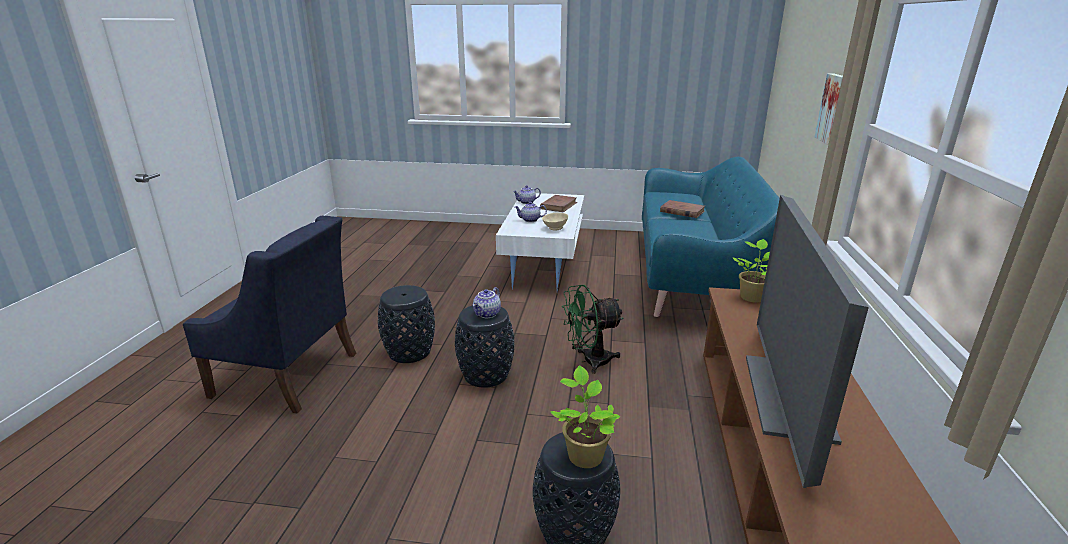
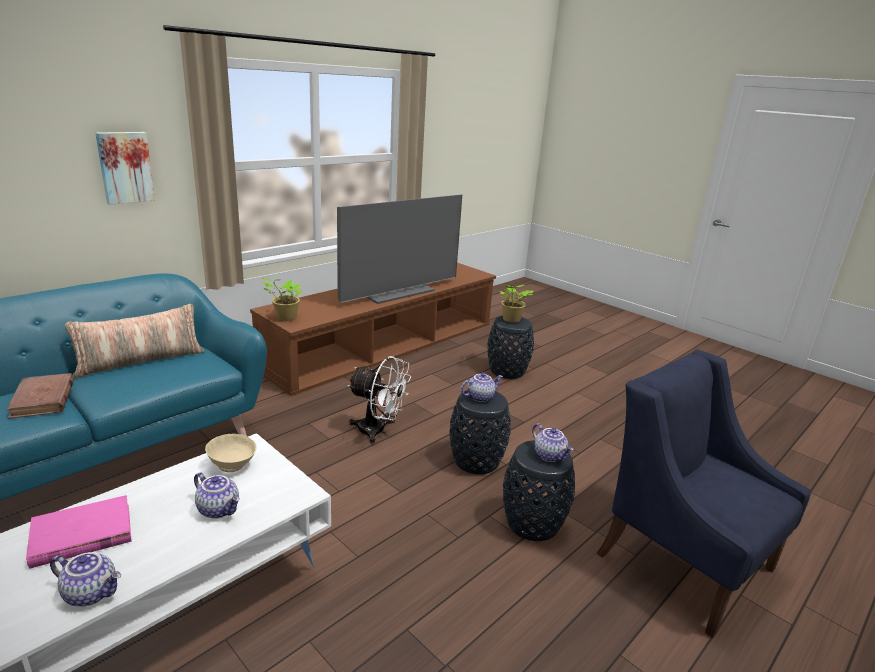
camera: 145 degrees left, 0 degrees up
(398, 295) = (550, 455): none -> teapot
(558, 206) = (81, 535): brown book -> pink book
(589, 361) = (378, 431): green fan -> white fan
(709, 234) = (141, 361): none -> pillow

